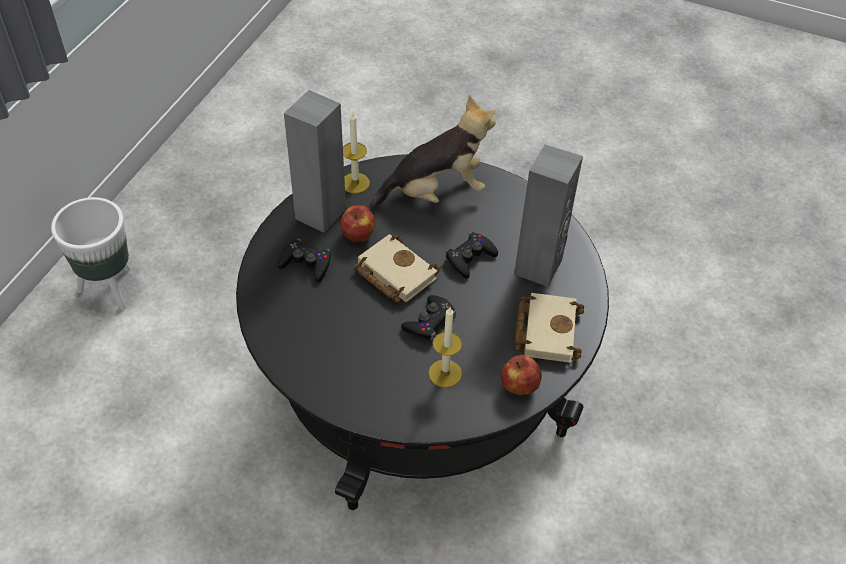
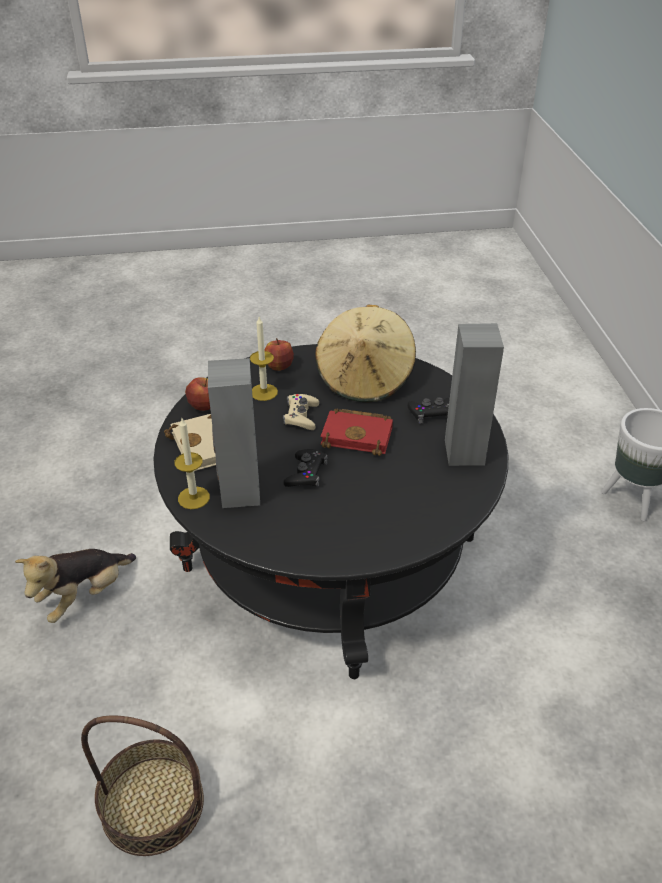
camera: 150 degrees right, 10 degrees down
(327, 337) = (365, 379): none -> beige hat
(355, 183) = (466, 491): candle -> candle (193, 498)
(358, 234) = (416, 451): apple -> apple (278, 367)
(393, 273) = (359, 435): beige book -> red book
(429, 322) = (301, 416): black game controller -> beige game controller
(436, 192) = (387, 517): plush toy -> plush toy (85, 596)
(658, 266) = (152, 804): none -> basket

